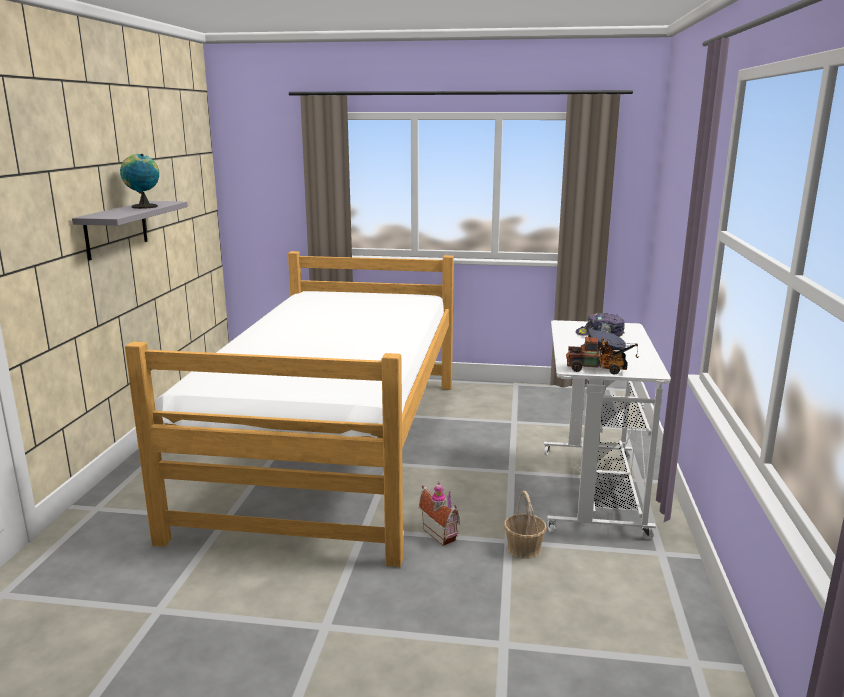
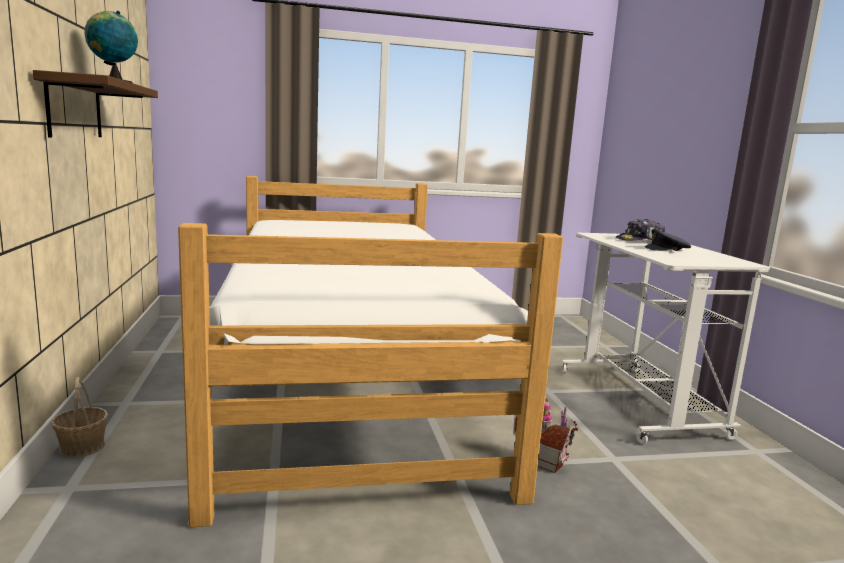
camera: 20 degrees left, 5 degrees down
(116, 229) = (74, 108): grey shelf -> brown shelf
(523, 548) = (636, 464): basket -> basket (82, 447)
(600, 369) = (700, 262): toy truck -> none

